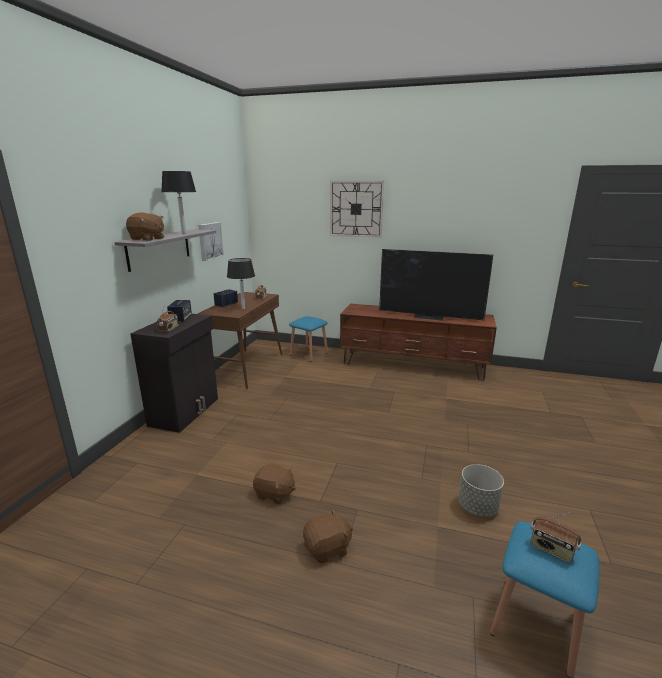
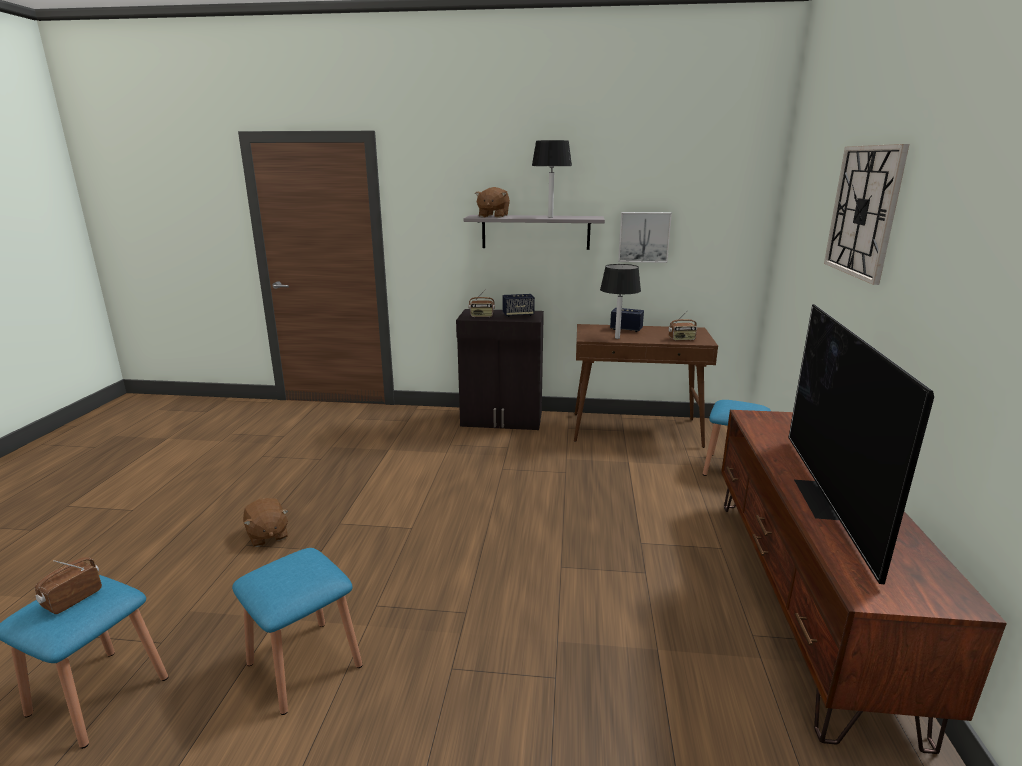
camera: 80 degrees right, 0 degrees up
(274, 494) = (355, 494): brown plush toy -> none
(478, 507) = (304, 664): grey planter -> blue stool

